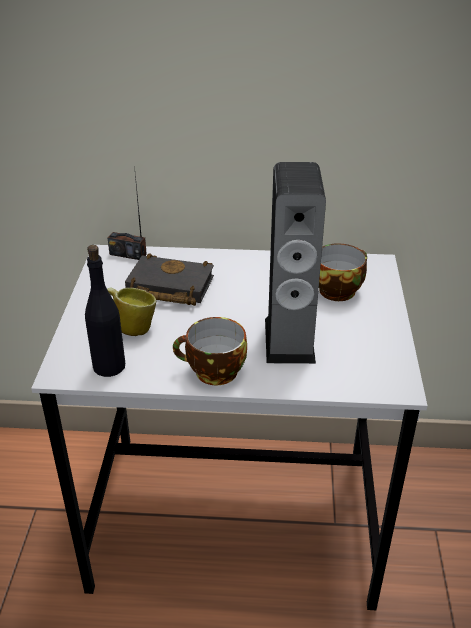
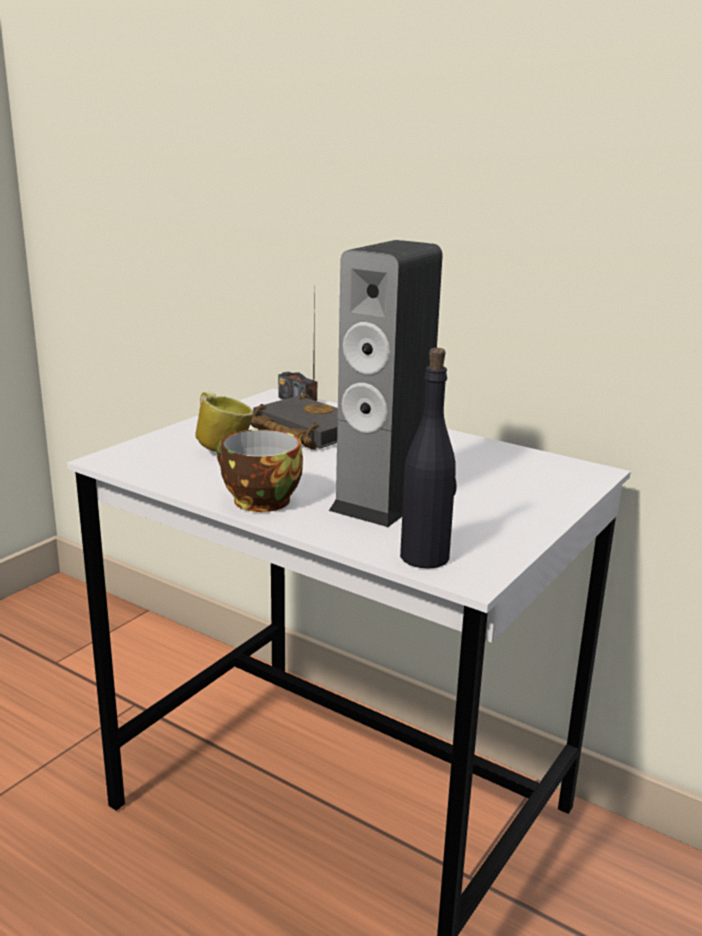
camera: 30 degrees right, 15 degrees down
(109, 366) = (159, 467): black bottle -> black bottle (425, 557)
(338, 289) = (506, 479): cup -> none

